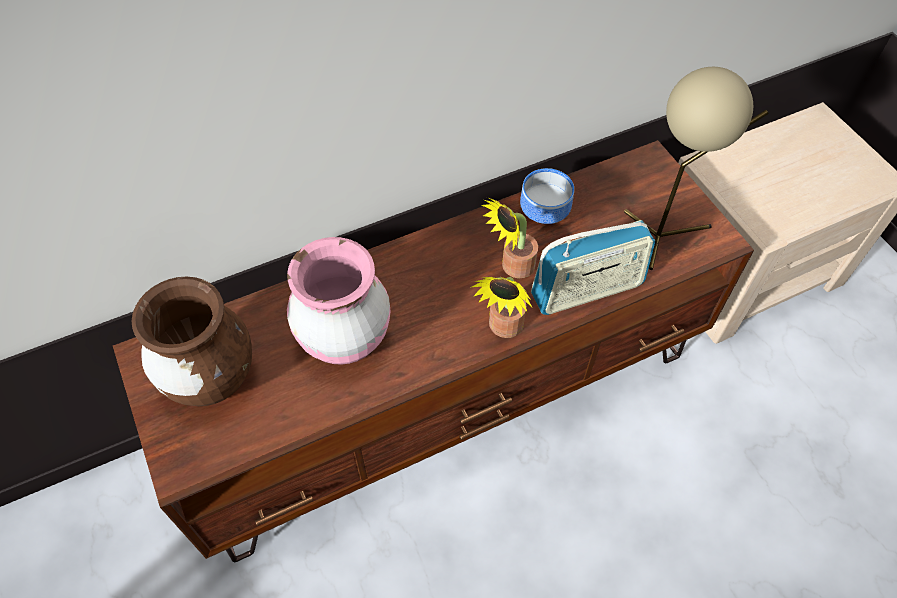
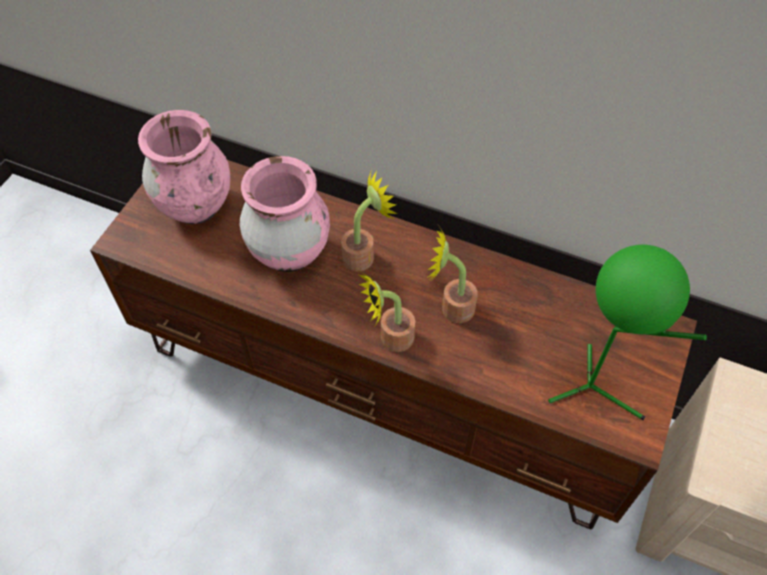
camera: 50 degrees right, 0 degrees up
(212, 379) = (196, 206): brown vase -> pink vase
(404, 289) = (364, 255): none -> potted plant
(546, 210) = (530, 291): bowl -> none
(587, 290) = (481, 370): radio -> none
(664, 235) = (596, 390): beige table lamp -> green table lamp

